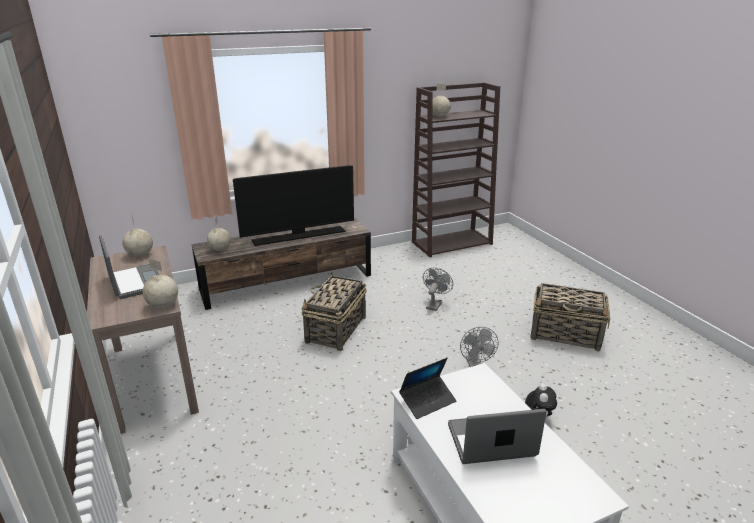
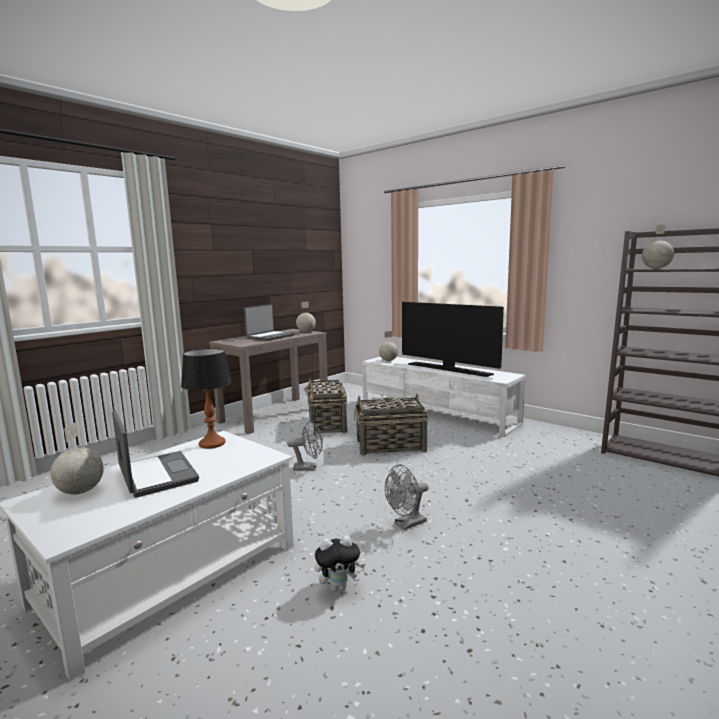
camera: 65 degrees right, 15 degrees down
(163, 306) = (245, 344): globe -> globe (80, 492)
(287, 282) = (437, 413): brown tv stand -> white tv stand
(427, 401) = (212, 443): laptop -> table lamp
(435, 304) = (501, 477): grey fan -> grey fan (309, 468)
(566, 334) = (575, 586): basket -> basket (327, 424)

